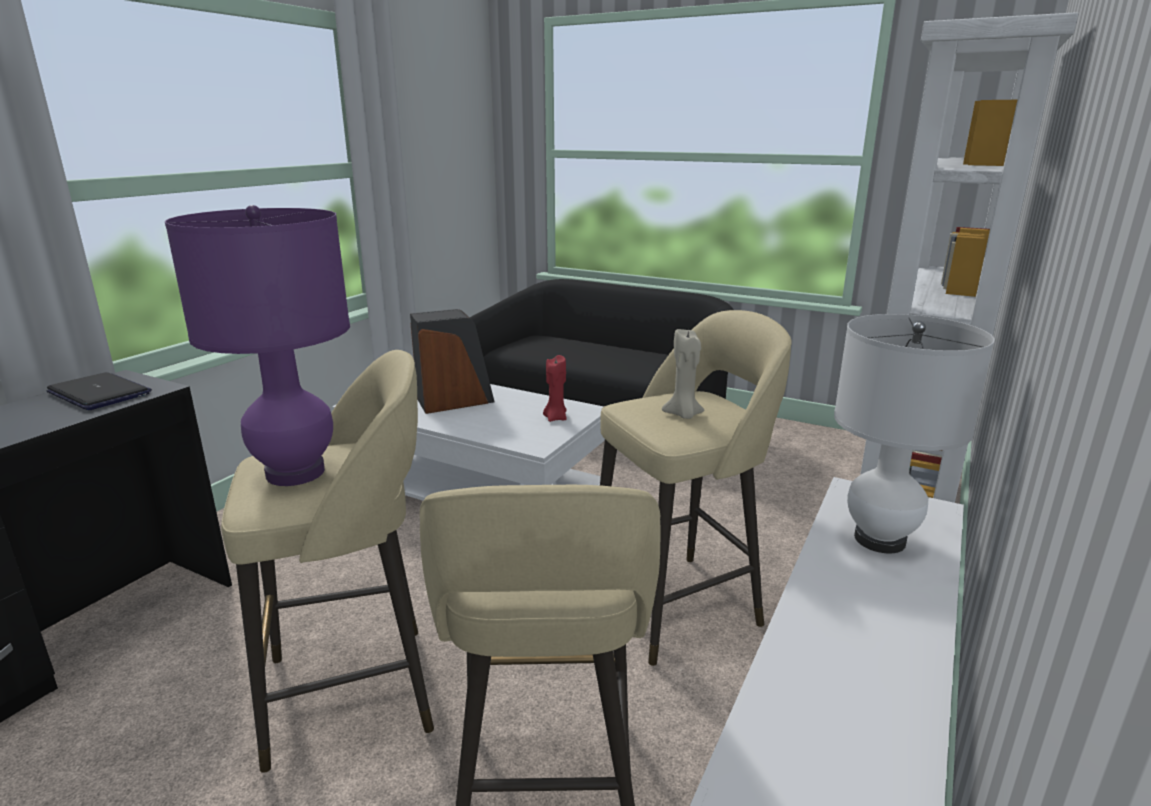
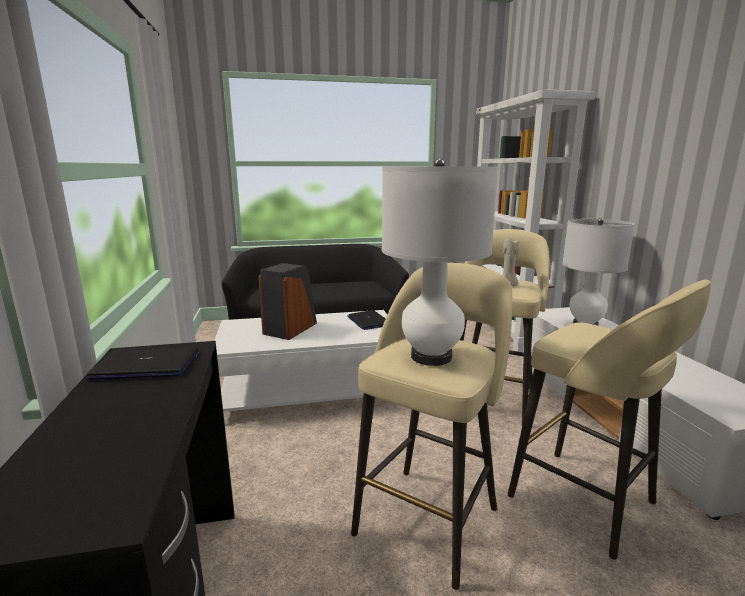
camera: 40 degrees left, 5 degrees down
(296, 472) = (431, 357): purple table lamp -> white table lamp
(555, 418) = (368, 321): red candle -> laptop

